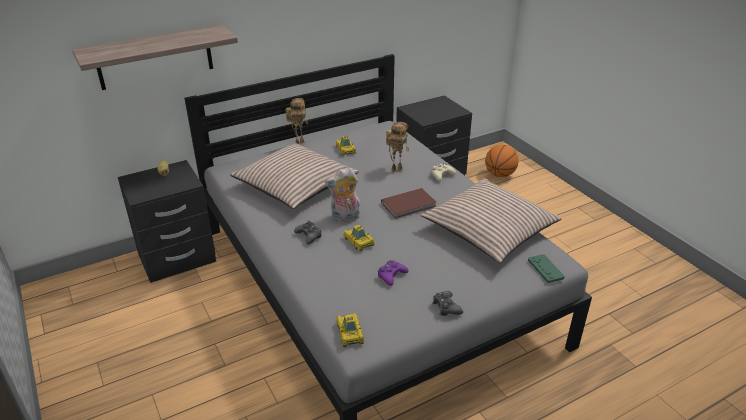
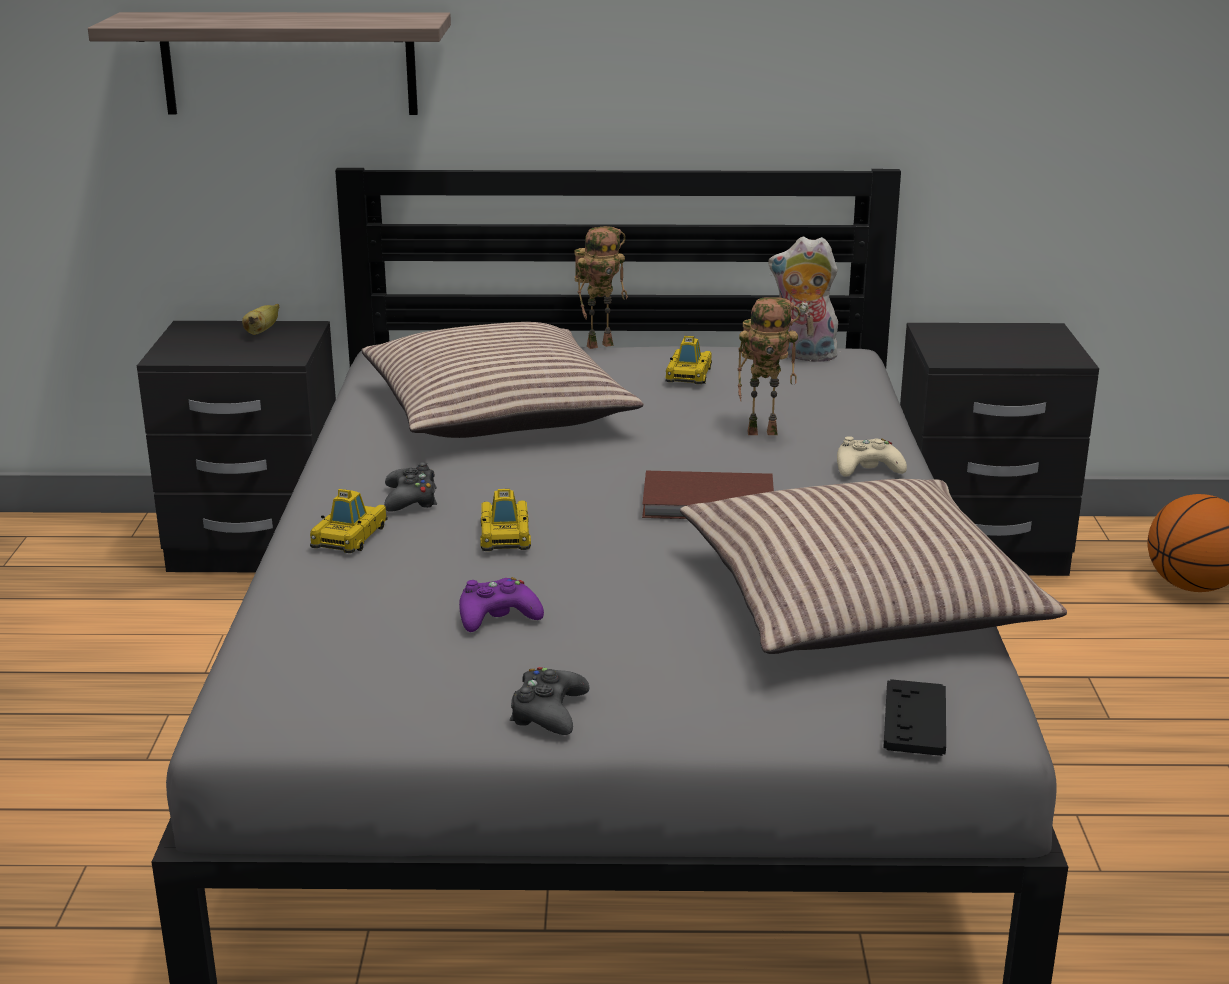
camera: 30 degrees right, 10 degrees down
(345, 217) = (530, 488): plush toy -> plush toy (802, 356)
(350, 333) = (270, 686): toy car -> toy car (350, 536)
(545, 269) = (915, 720): green game controller -> black game controller

